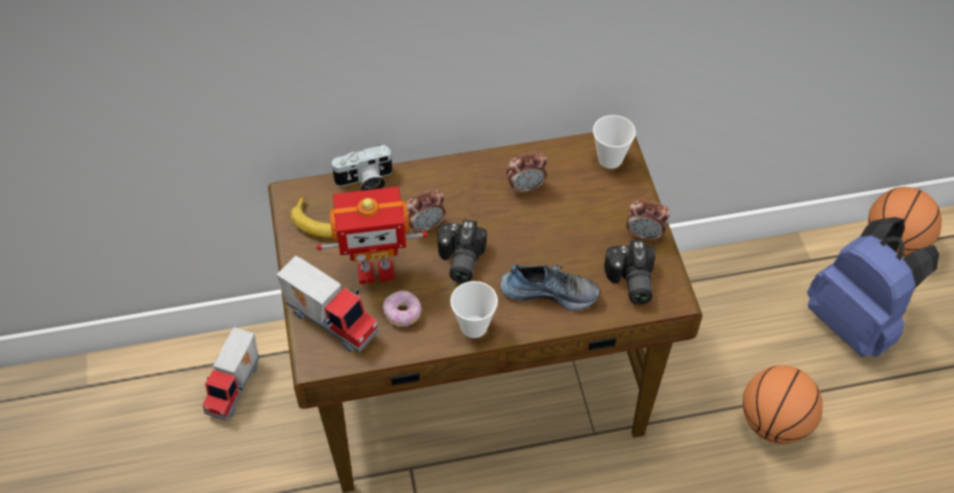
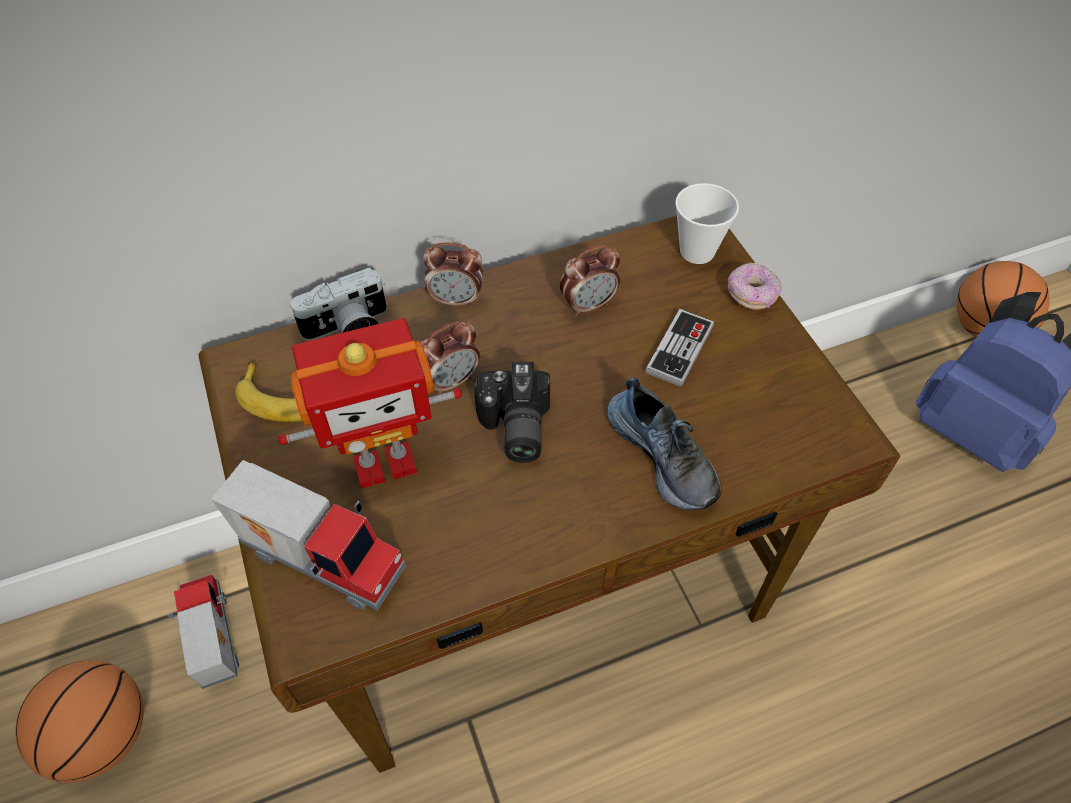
camera: 10 degrees left, 0 degrees up
(236, 387) = (212, 641): toy truck -> toy truck turned 150 degrees clockwise
(402, 313) = (439, 527): donut -> donut (751, 295)
(474, 326) = (559, 531): cup -> none
(550, 291) = (664, 455): shoe -> shoe turned 60 degrees clockwise
(578, 225) = (679, 349): none -> game controller
(629, 282) = (779, 423): camera -> none
(644, 235) = (778, 349): alarm clock -> alarm clock (456, 300)
(774, 422) = (920, 572): basketball -> basketball (104, 735)

